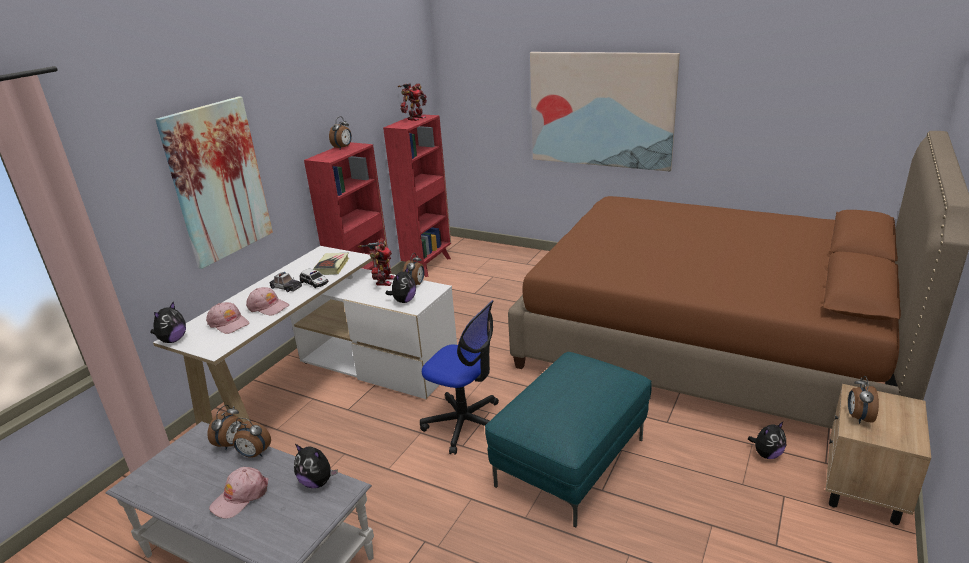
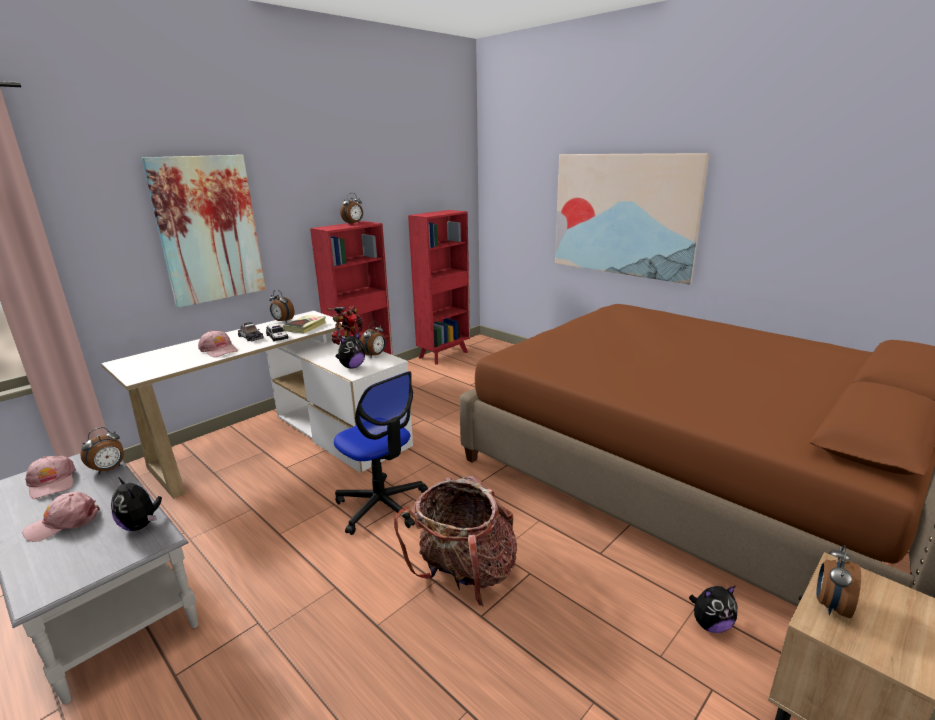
camera: 15 degrees right, 5 degrees down
(173, 340) = (116, 364): plush toy -> none
(229, 323) = (174, 358): pink cap -> pink cap (52, 483)
(254, 454) = (116, 484): alarm clock -> alarm clock (282, 321)
(415, 118) = (443, 211): toy robot -> none
(572, 463) = (465, 575): turquoise ottoman -> backpack

